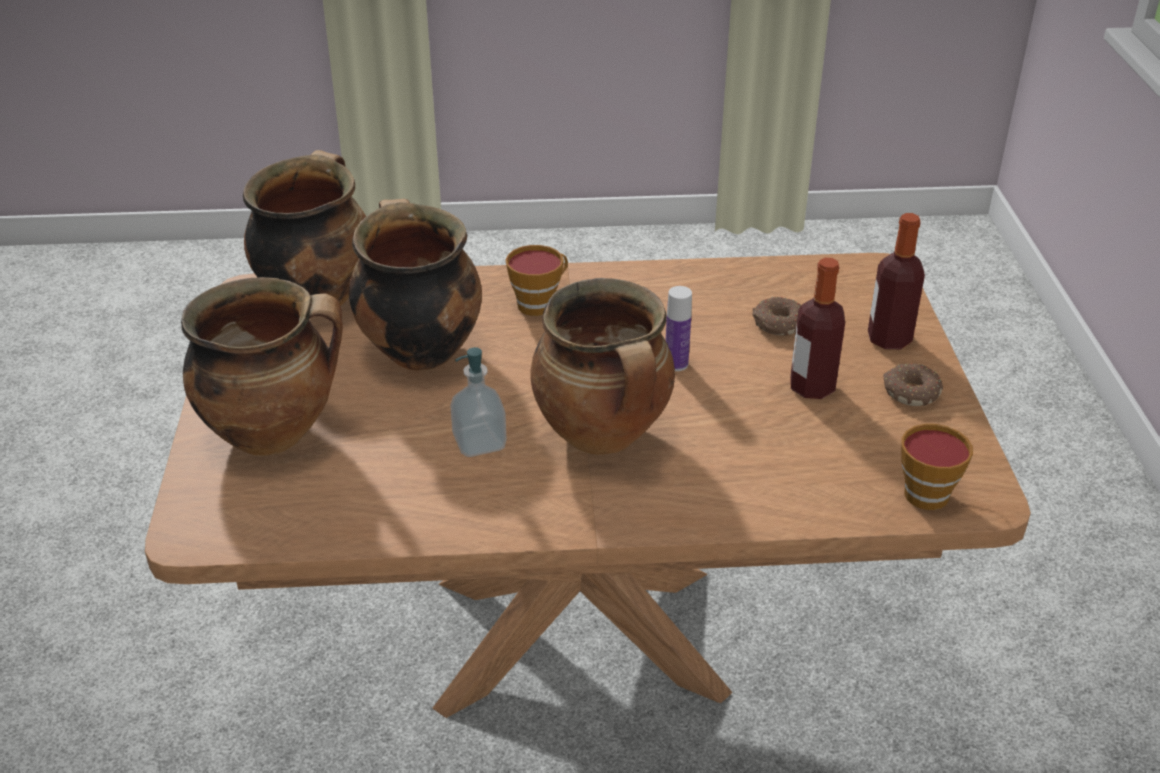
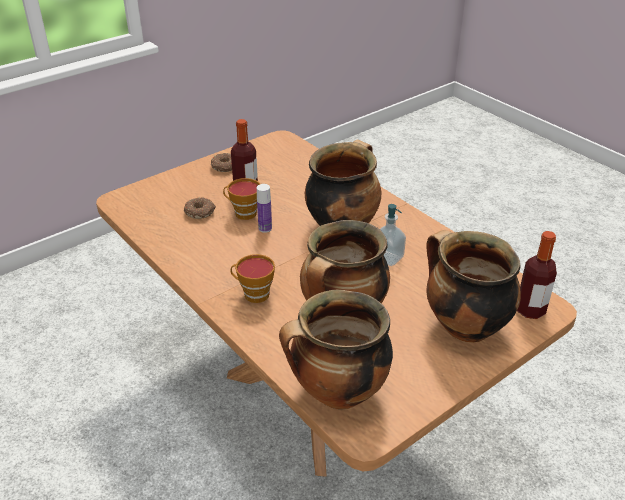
camera: 125 degrees left, 0 degrees up
(889, 339) = (185, 181): bottle -> bottle (530, 310)
(930, 492) = (288, 148): cup -> cup (243, 213)

